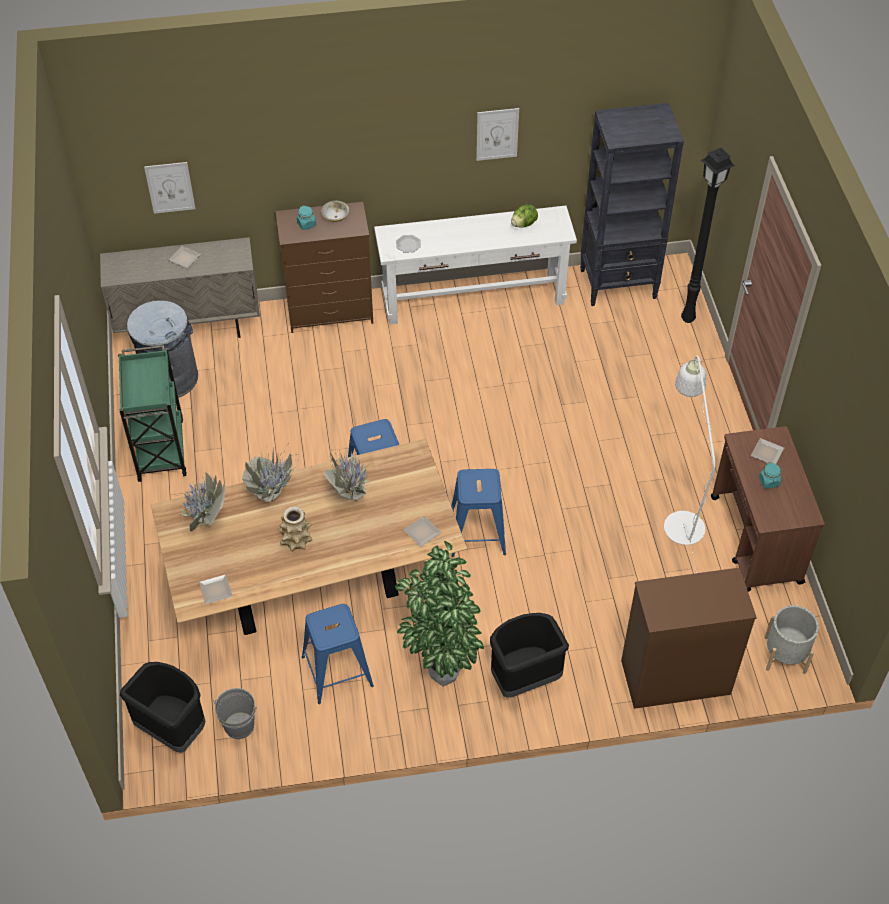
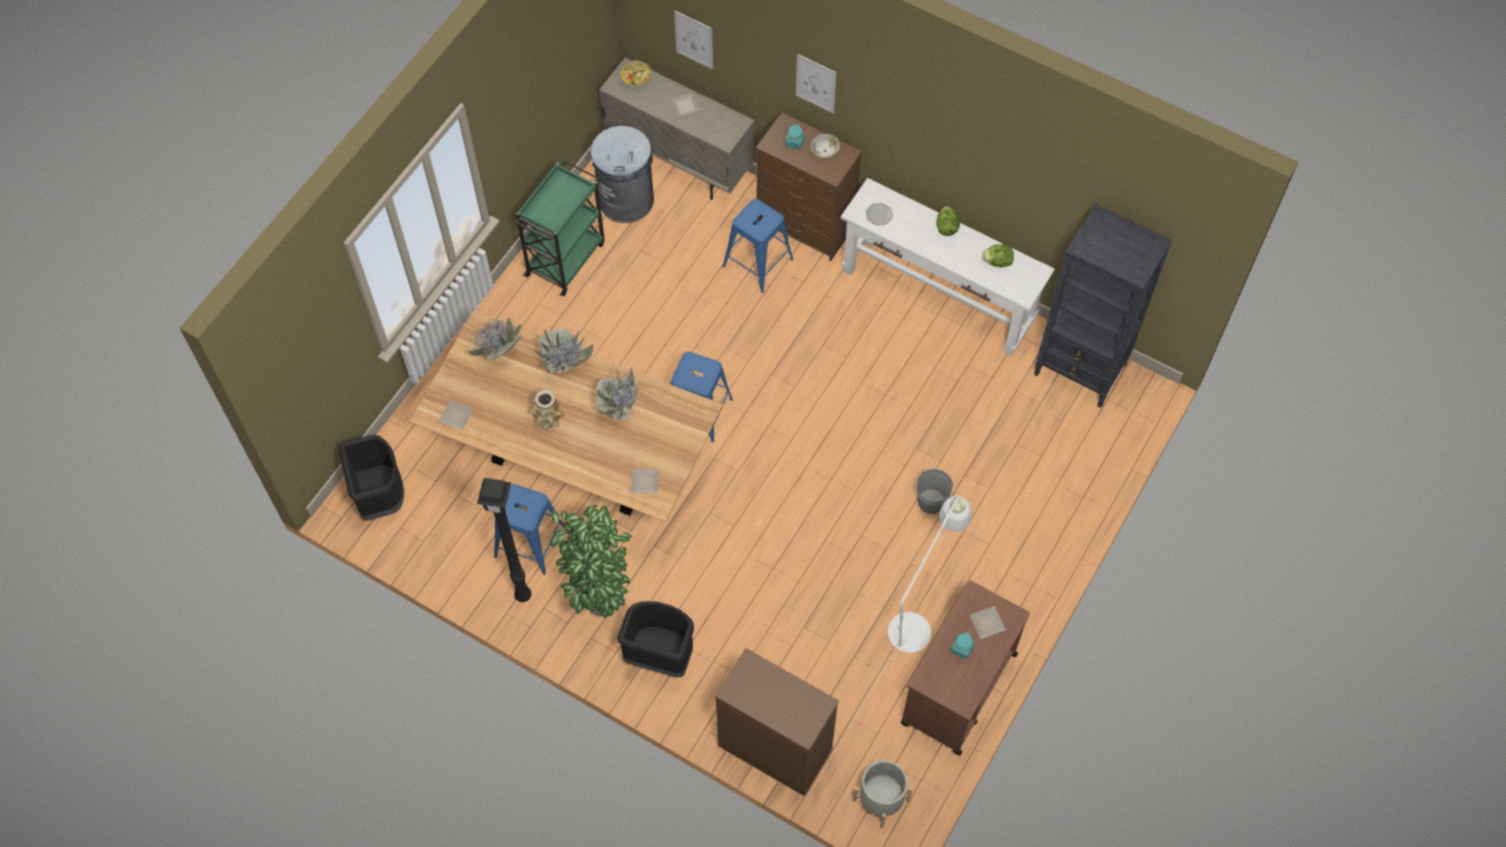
camera: 40 degrees right, 10 degrees up
(124, 263) = (635, 79): none -> bowl
(239, 725) = (426, 530): grey bucket -> grey bucket (931, 501)
(465, 224) = (946, 227): none -> lettuce
(477, 533) = (737, 510): blue stool -> blue stool (757, 262)
(497, 134) = (998, 168): picture -> picture (816, 83)
(687, 319) = (1108, 448): black floor lamp -> black floor lamp (522, 596)

